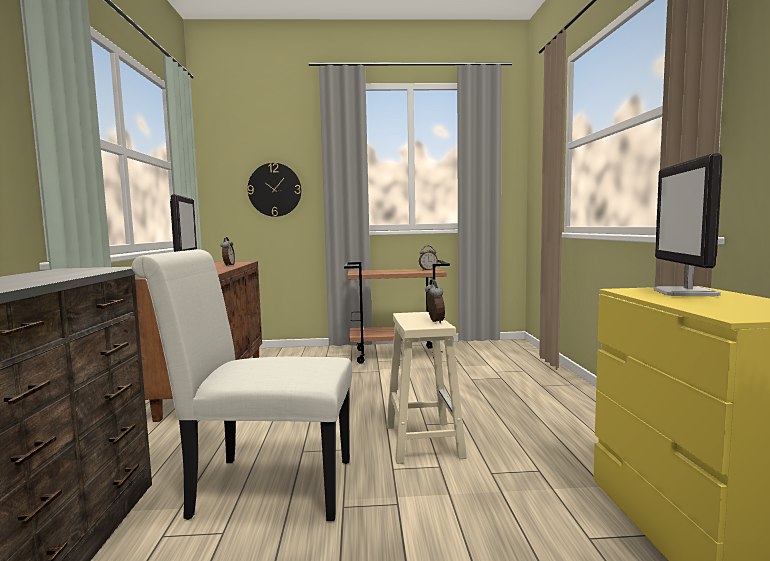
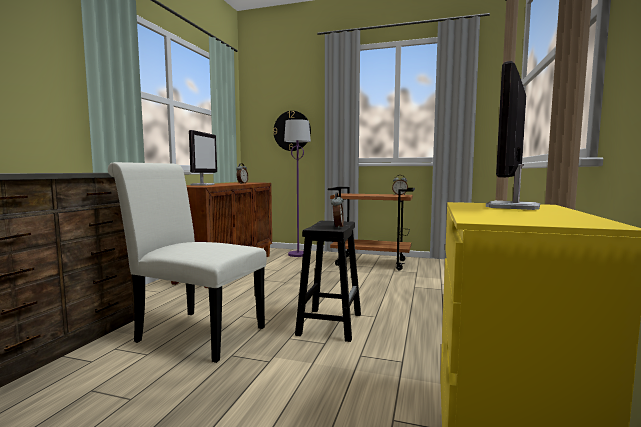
camera: 20 degrees right, 0 degrees up
(296, 354) = (298, 254): none -> purple floor lamp
(422, 440) = (330, 323): beige stool -> black stool

